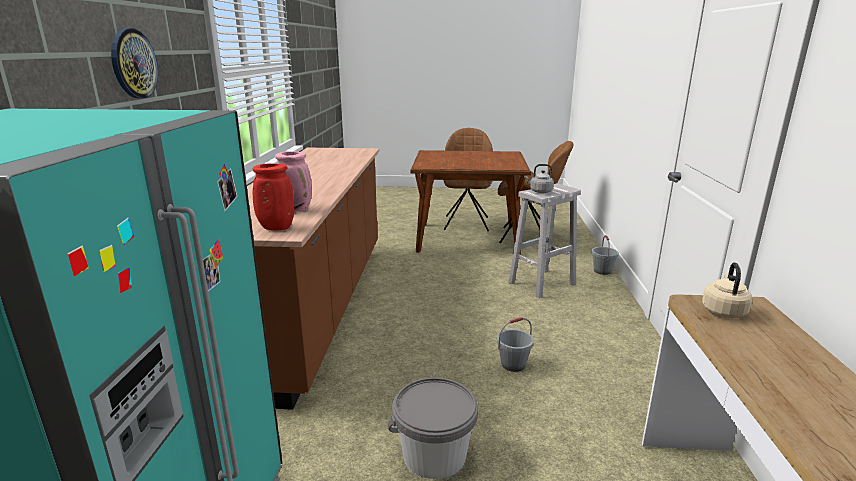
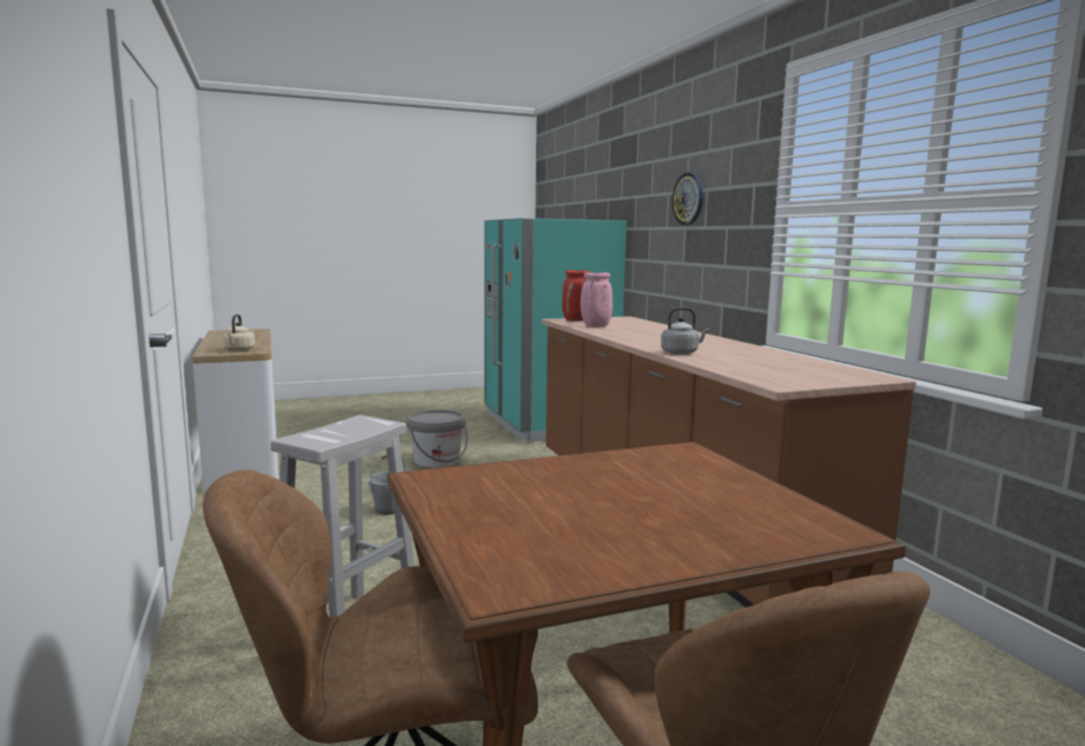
camera: 155 degrees right, 10 degrees down
(539, 191) = (363, 426): grey kettle -> grey kettle (681, 353)
(602, 271) = (179, 706): grey bucket -> none

